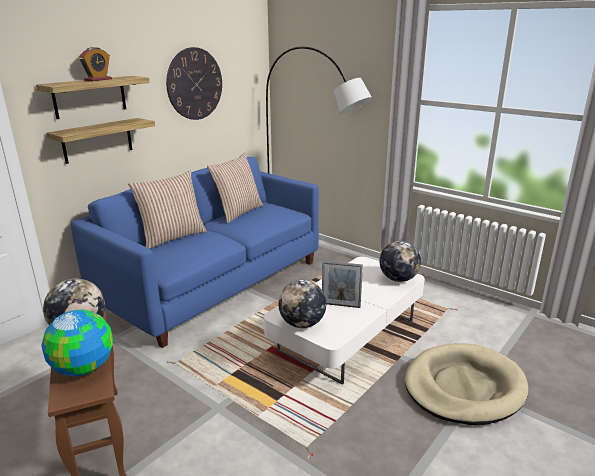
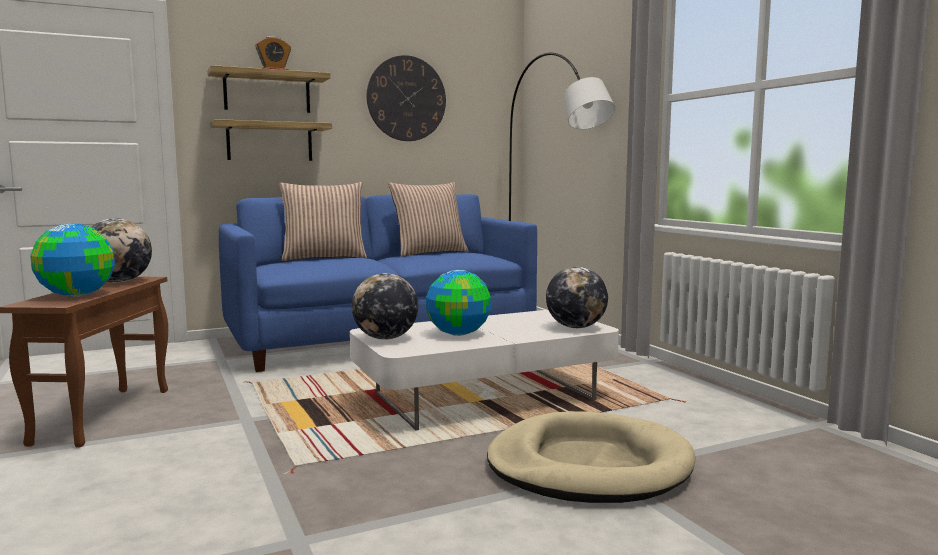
camera: 25 degrees right, 15 degrees down
(341, 305) = (459, 334): picture frame -> globe

